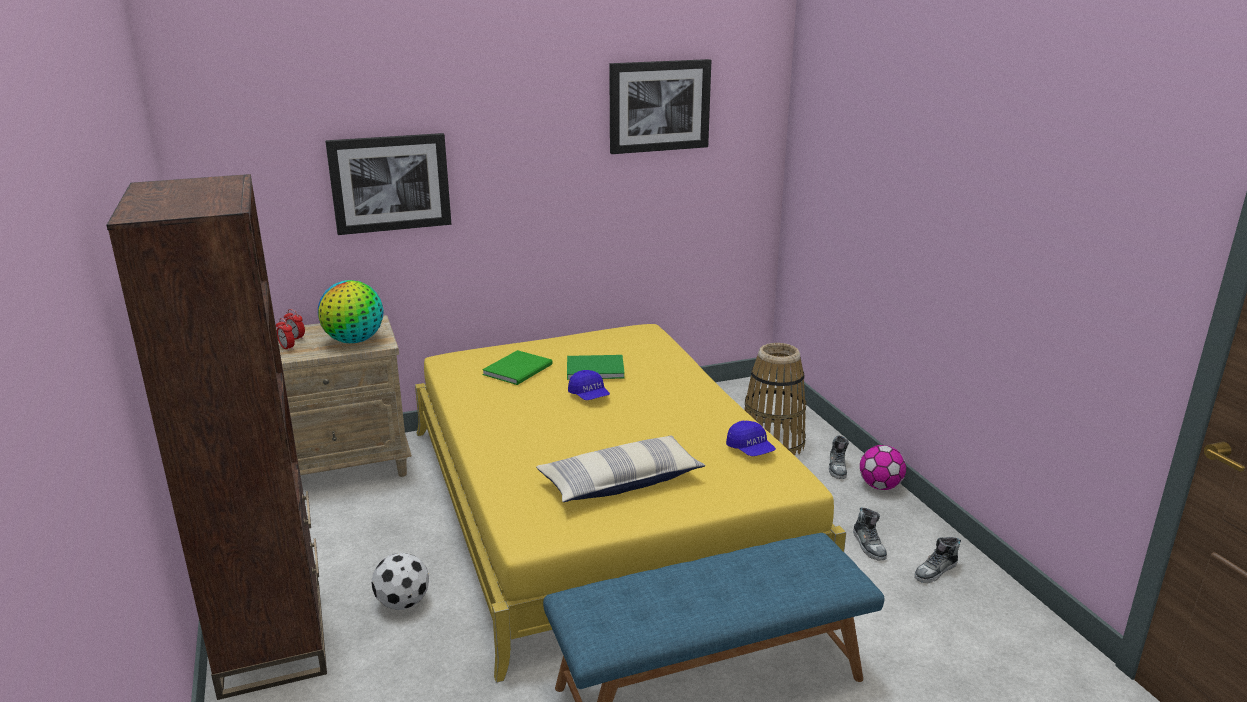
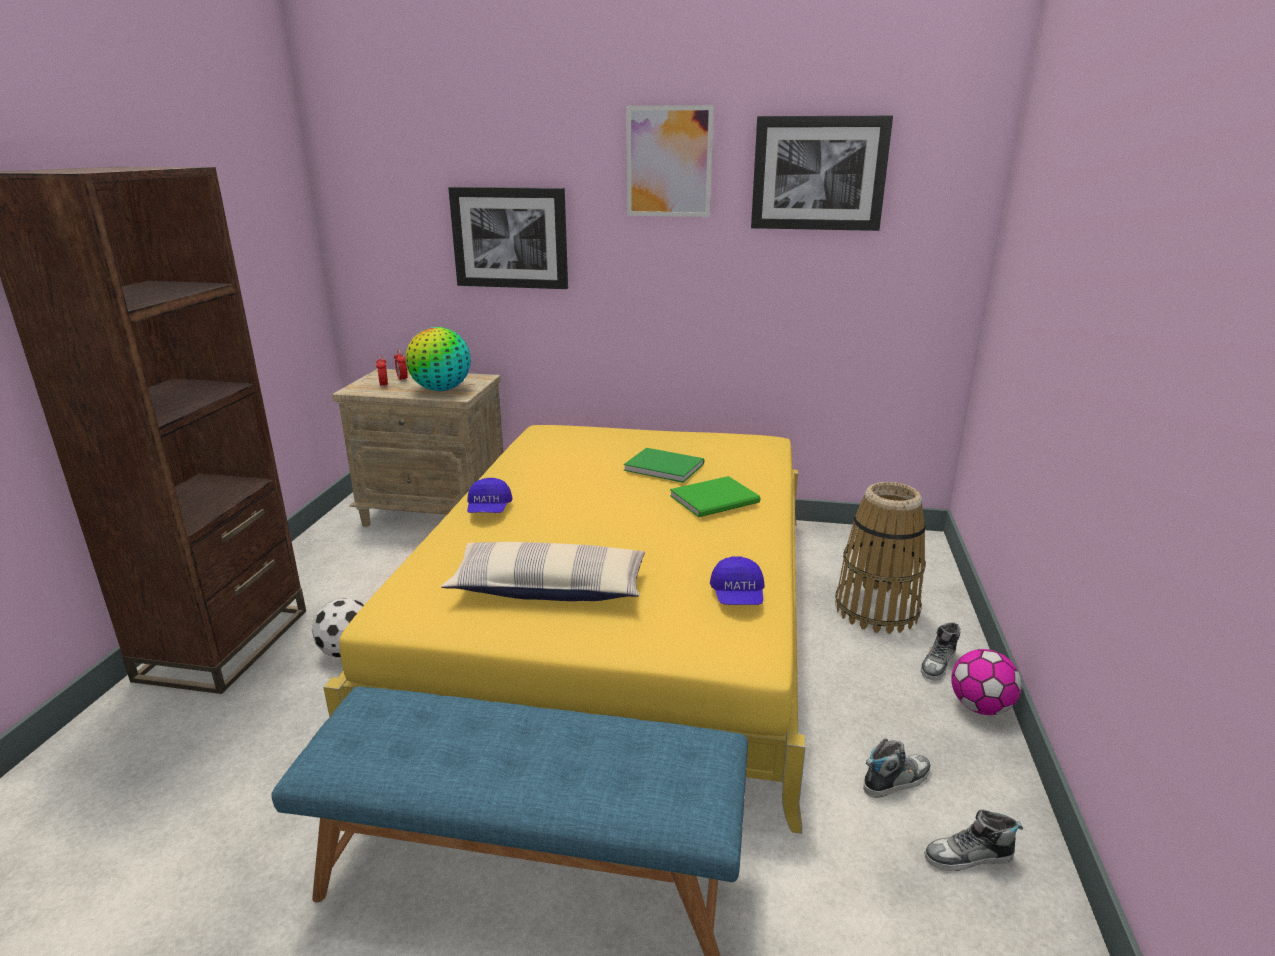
camera: 30 degrees right, 0 degrees up
(520, 369) = (594, 452): green book -> green book (717, 499)
(538, 104) = (669, 162): none -> picture
(589, 396) = (627, 491): blue cap -> blue cap (489, 510)
(869, 545) = (896, 780): shoe -> shoe turned 135 degrees counterclockwise

